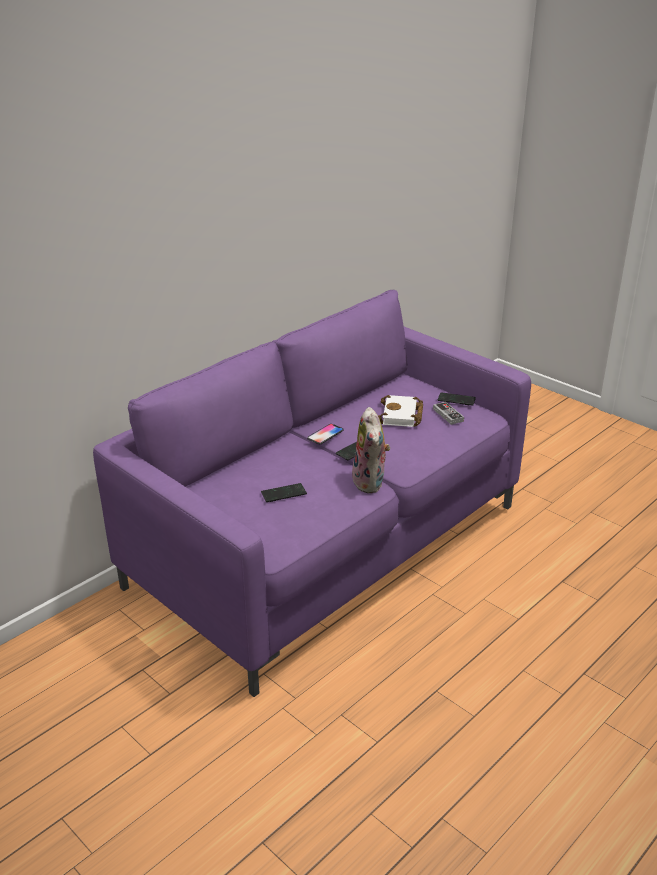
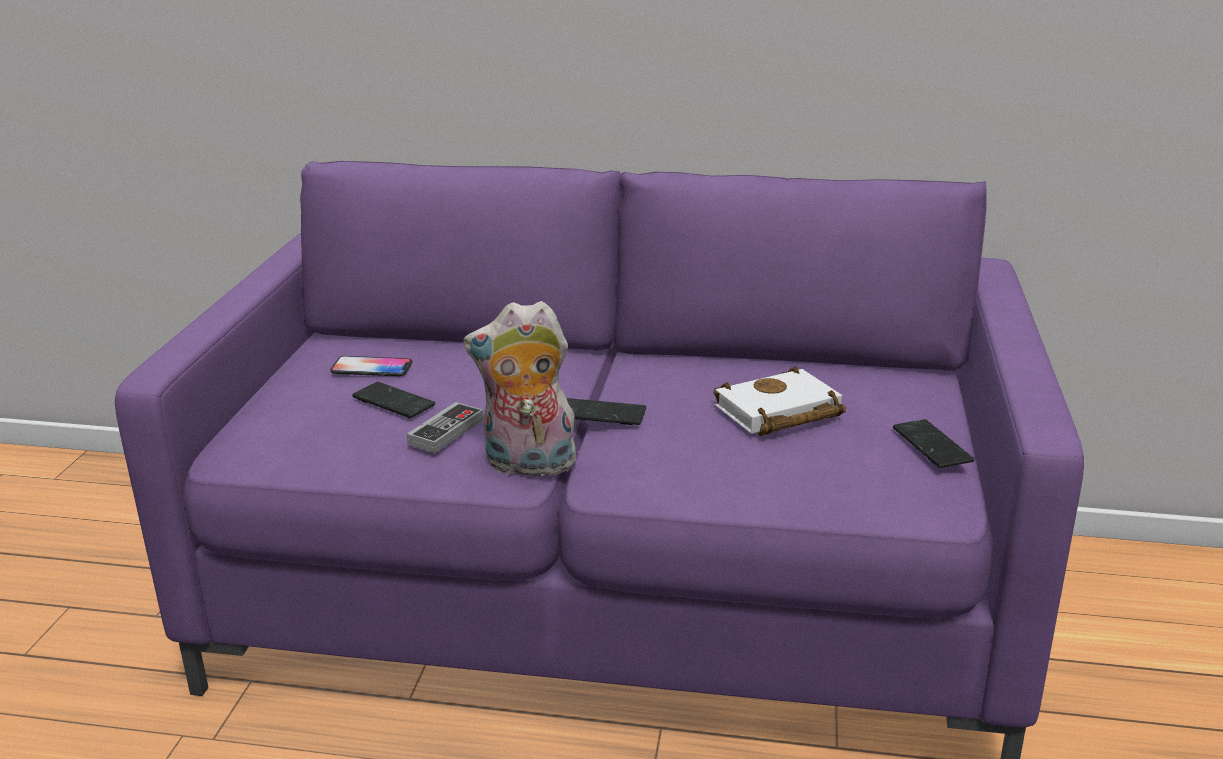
camera: 55 degrees right, 5 degrees down
(325, 435) = (618, 375): phone -> phone (371, 368)
(371, 483) = (527, 466): plush toy -> plush toy turned 45 degrees clockwise
(448, 415) = (857, 455): game controller -> game controller (446, 432)

